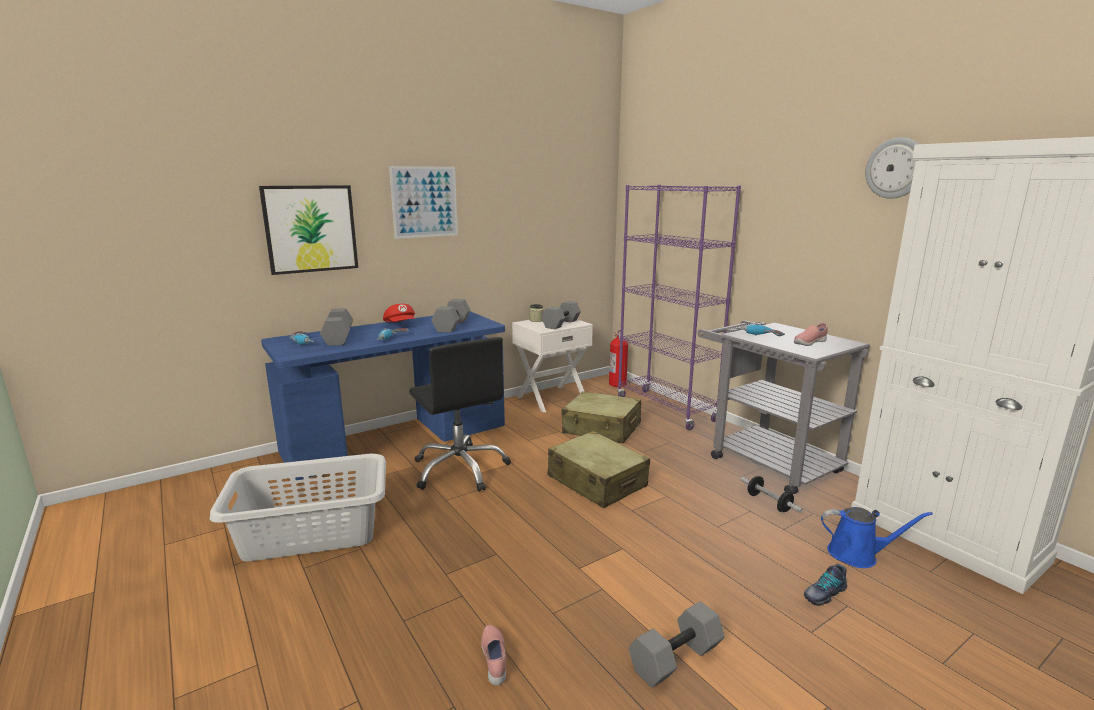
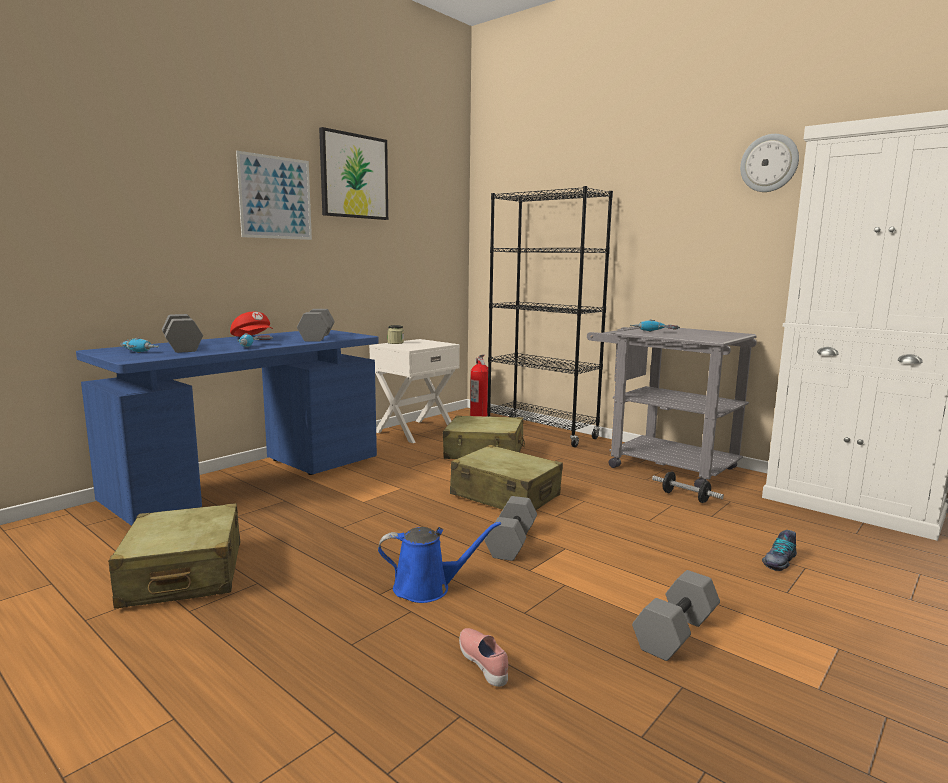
camera: 15 degrees left, 5 degrees down
(310, 229) = (142, 215): picture -> picture (354, 176)
(312, 532) = (183, 575): grey laundry basket -> beige suitcase
(460, 469) = (344, 498): black office chair -> none
(561, 324) = (425, 344): grey dumbbell -> grey dumbbell (510, 542)
(666, 409) = (541, 432): purple bookcase -> black bookcase
(809, 343) = (704, 334): pink shoe -> none
(857, 554) = (788, 528): blue watering can -> blue watering can (427, 588)

